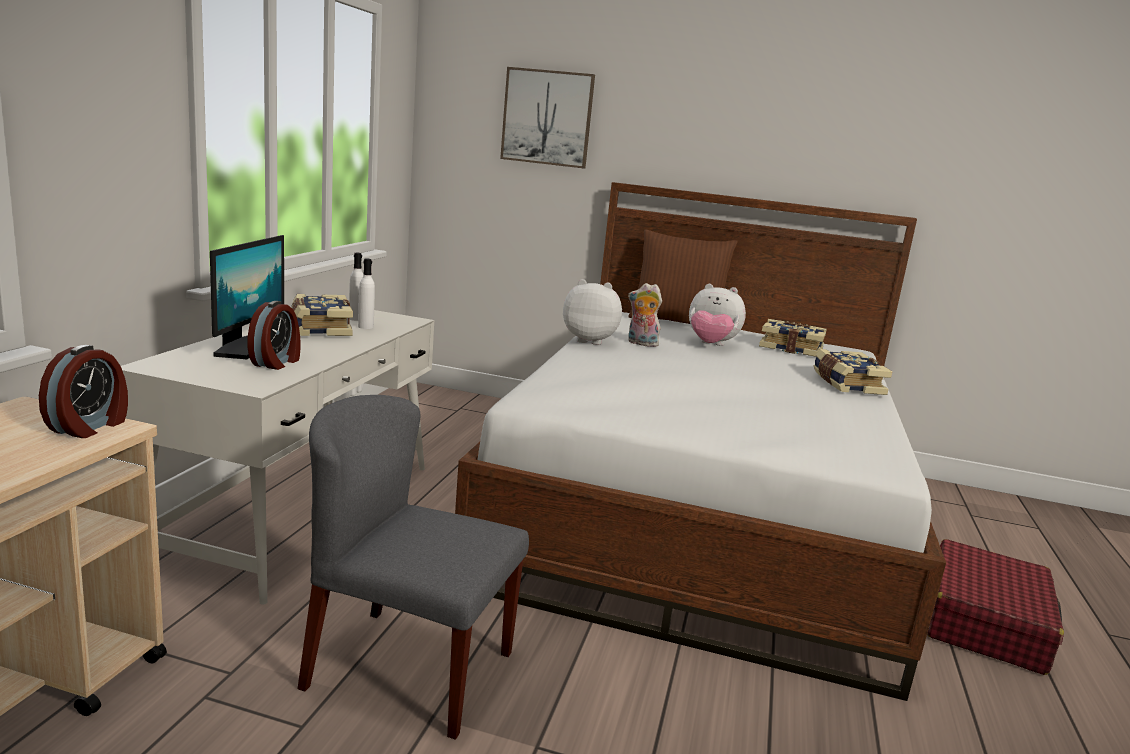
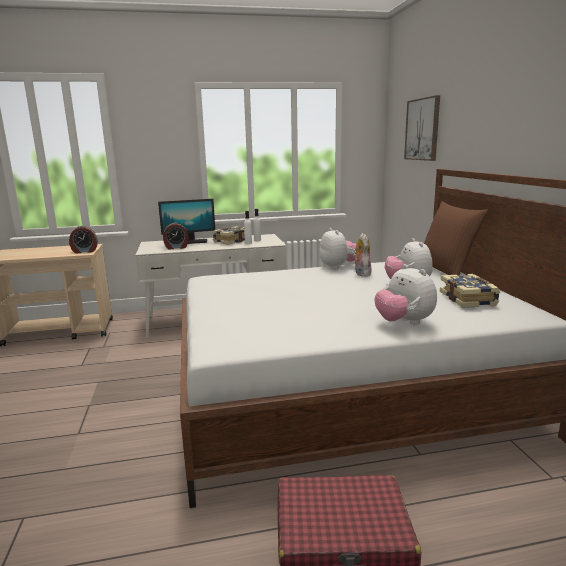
camera: 65 degrees right, 0 degrees up
(408, 669) = (123, 369): grey chair -> none
(846, 384) = (404, 322): book -> plush toy

